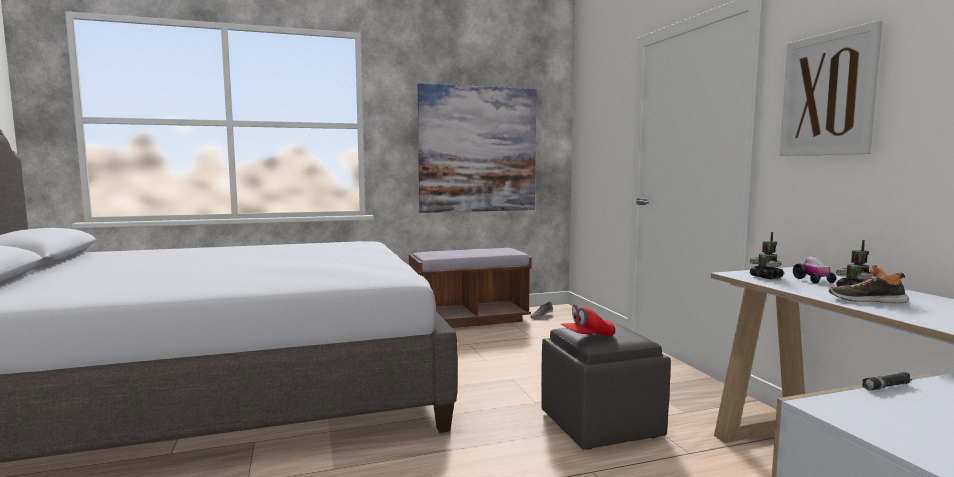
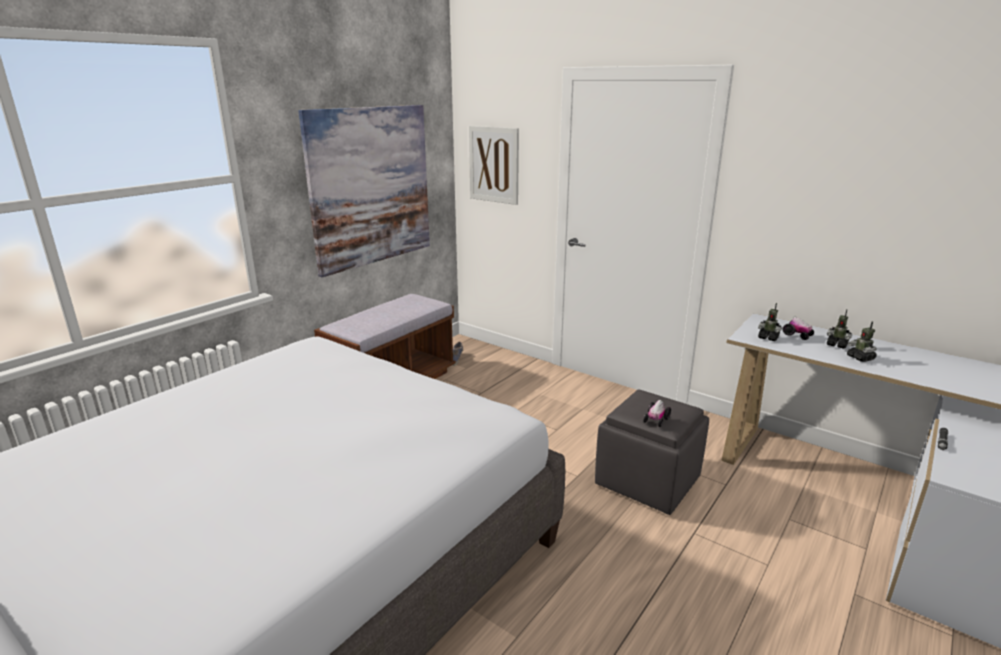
camera: 35 degrees left, 15 degrees up
(587, 337) = (656, 420): red cap -> toy car
(827, 94) = (795, 178): picture -> picture (494, 164)
(866, 300) = (860, 358): shoe -> toy robot

